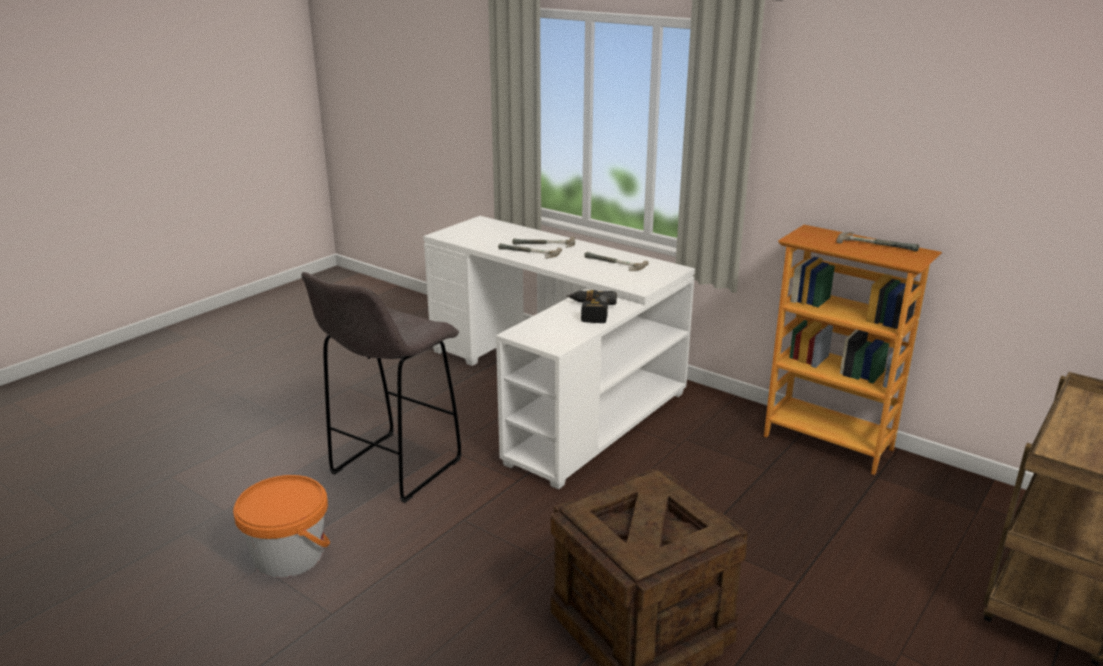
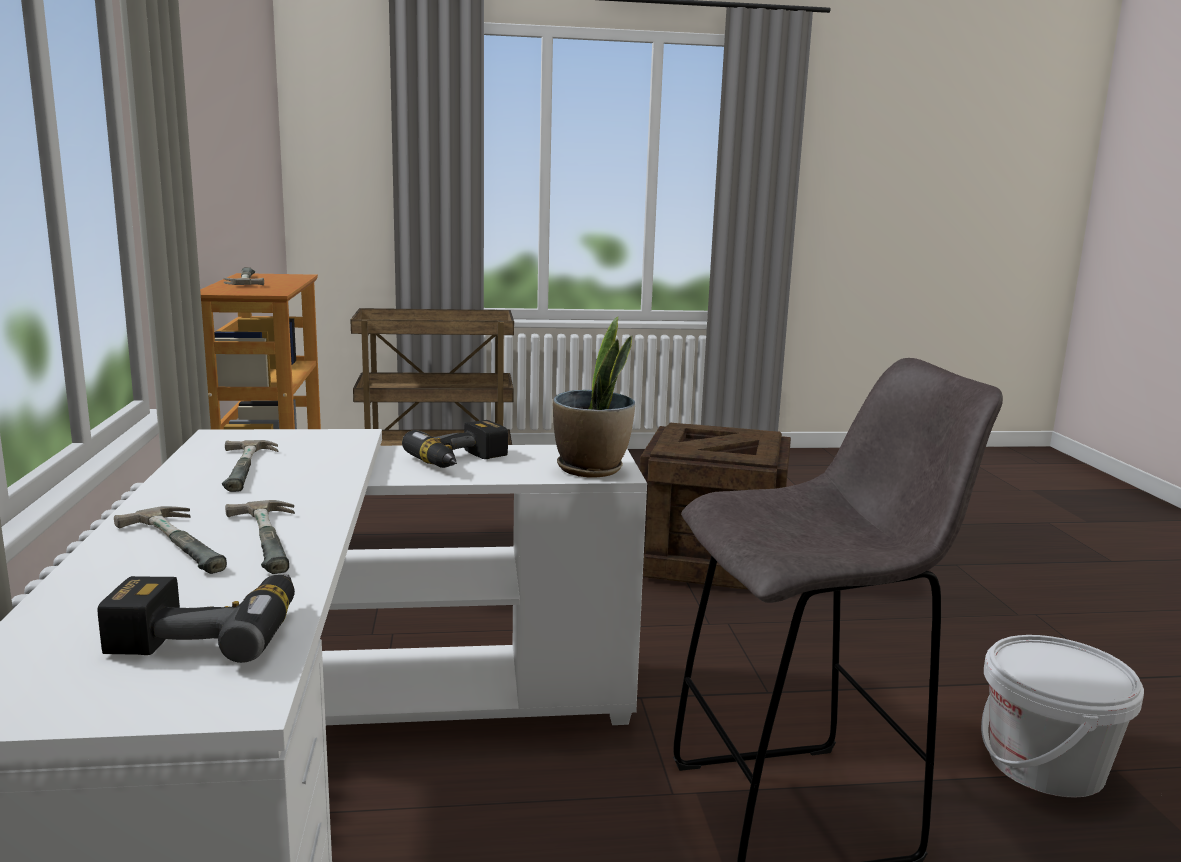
camera: 135 degrees left, 10 degrees down
(289, 555) = (1045, 765): orange bucket -> white bucket
(478, 238) = (209, 631): none -> power drill
(532, 331) = (591, 469): none -> potted plant

